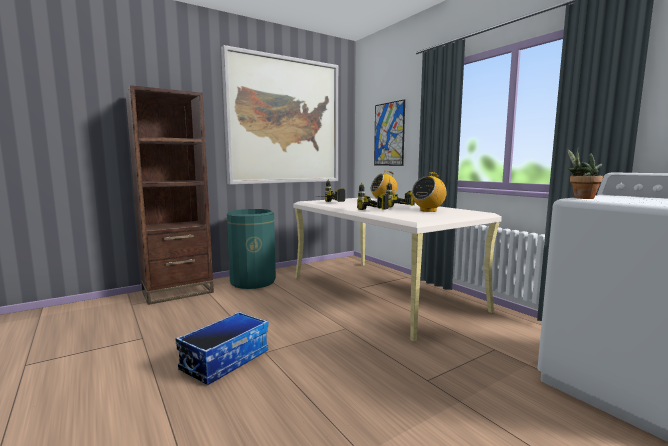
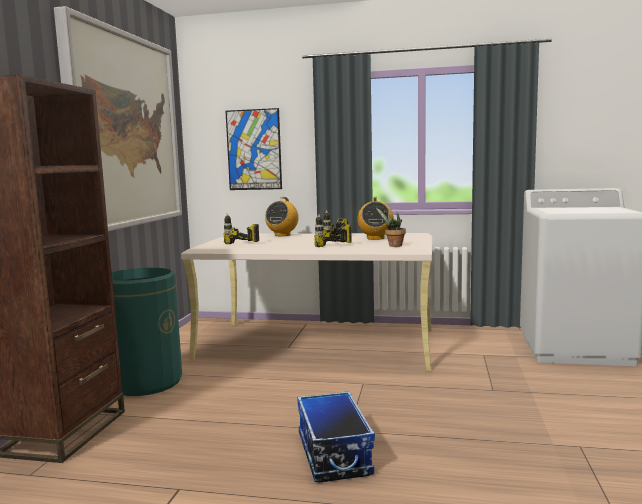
camera: 45 degrees left, 0 degrees up
(580, 198) = (547, 212): potted plant -> potted plant (393, 245)

